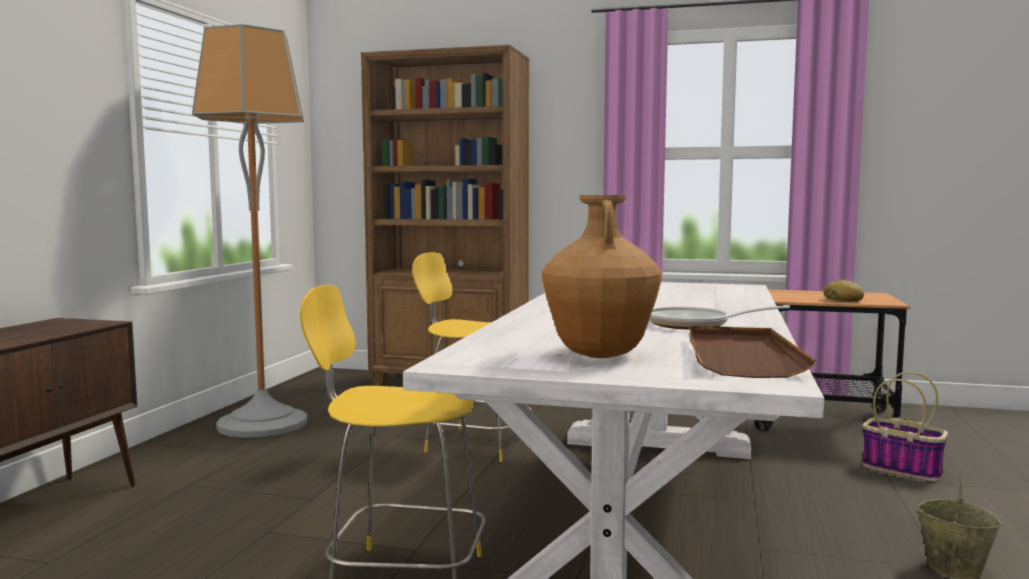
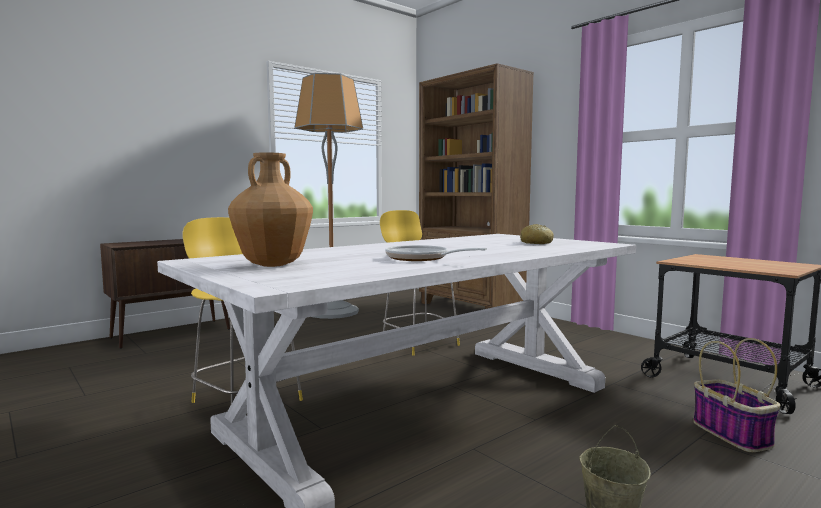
camera: 35 degrees right, 0 degrees up
(740, 357) = (338, 274): brown tray -> none
(843, 300) = (739, 266): bread -> bread (536, 243)

